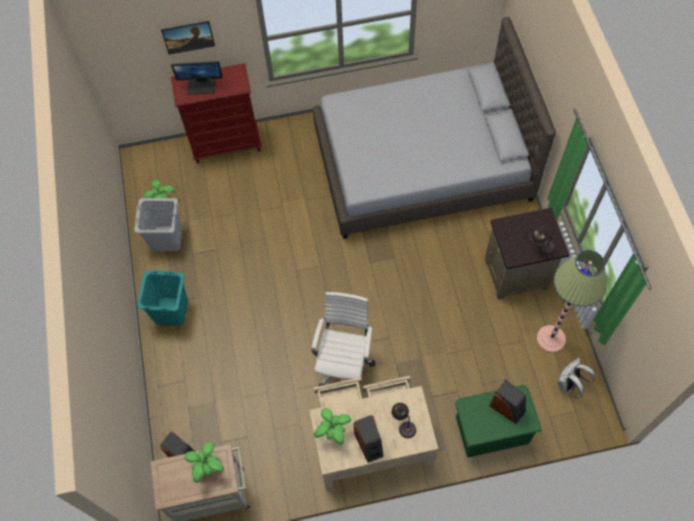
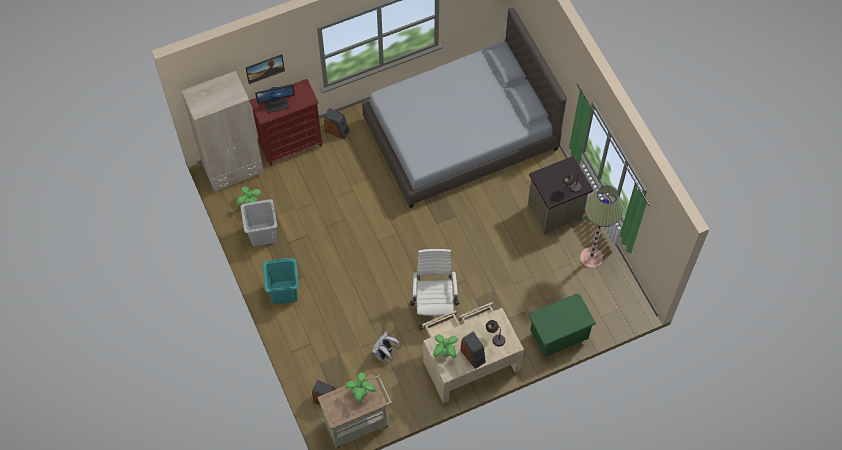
camera: 15 degrees left, 0 degrees up
(156, 161) = (234, 170): none -> beige wardrobe
(507, 407) = (568, 312): speaker -> speaker (337, 130)
(568, 385) = (610, 290): white backpack -> white backpack (385, 354)

